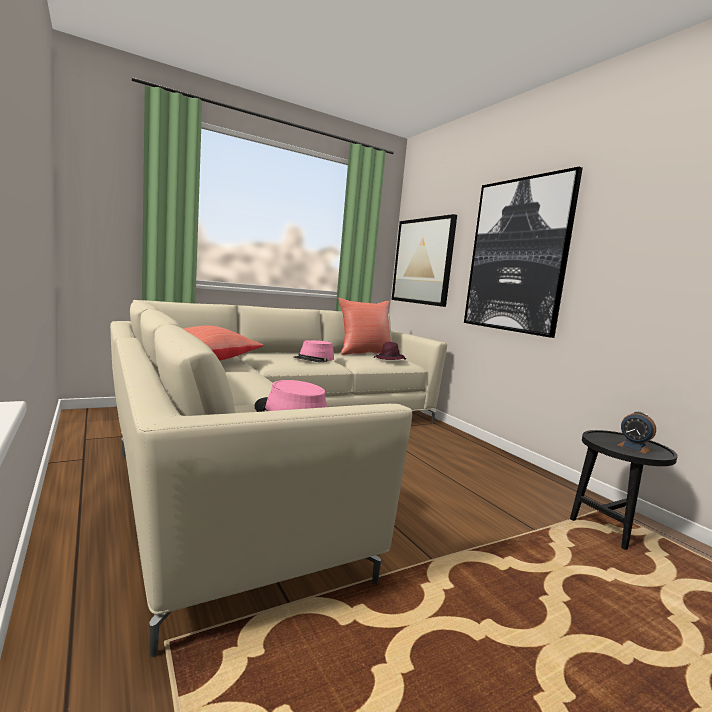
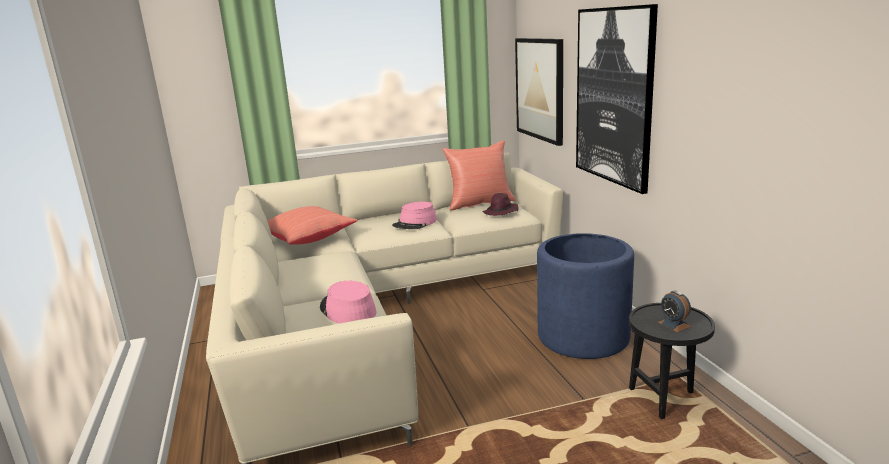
camera: 15 degrees right, 10 degrees up
(491, 472) = (583, 336): none -> blue planter

